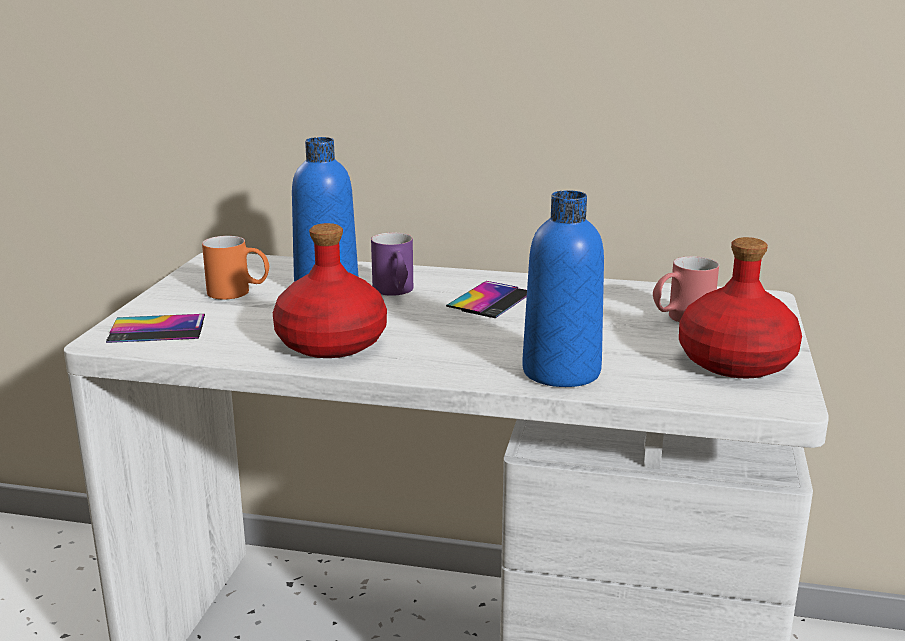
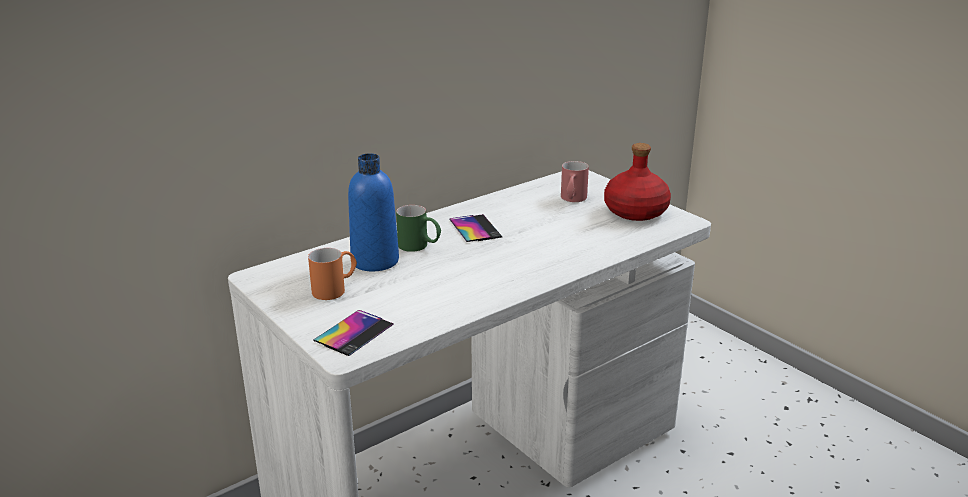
camera: 50 degrees left, 5 degrees up
(330, 343) = (466, 289): red bottle -> none
(395, 292) = (419, 246): purple mug -> green mug
(561, 372) = (591, 249): blue bottle -> none

